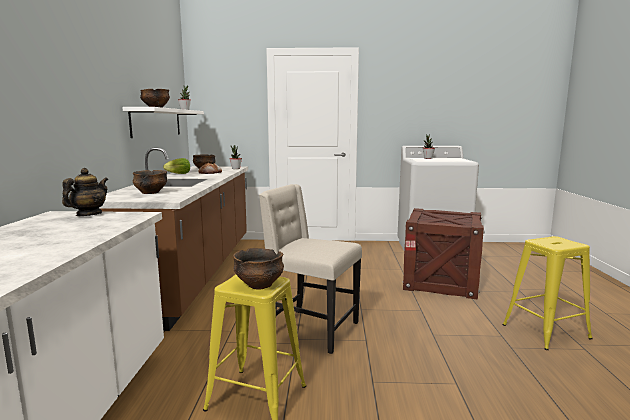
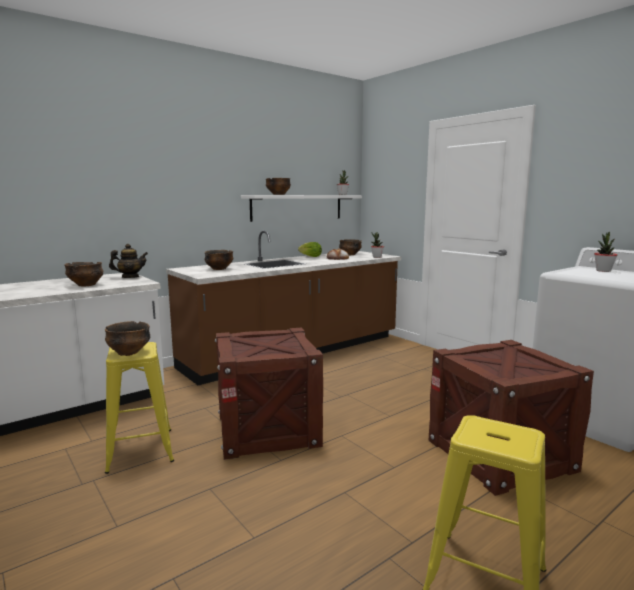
camera: 50 degrees right, 0 degrees up
(76, 230) = (86, 285): none -> bowl
(311, 329) = (267, 429): beige chair -> crate

